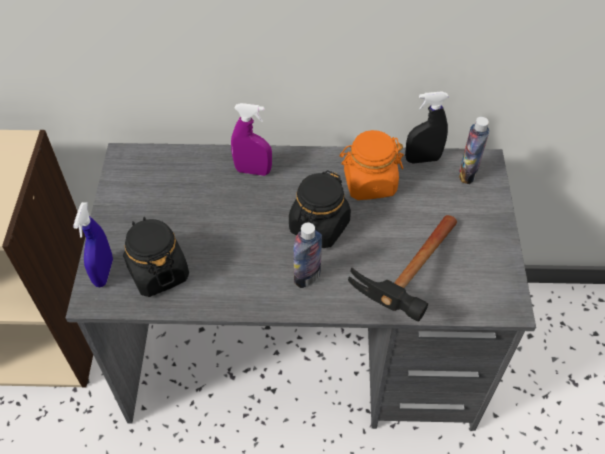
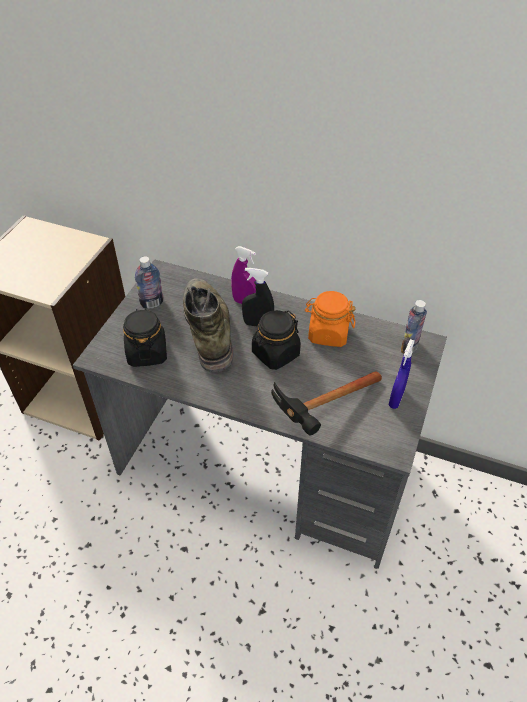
camera: 20 degrees right, 5 degrees down
(103, 272) = (111, 343): blue spray bottle -> blue spray bottle (396, 398)
(221, 217) = (208, 328): none -> green boot
(307, 277) = (250, 386): bottle -> bottle (152, 303)
(422, 159) = (378, 327): black spray bottle -> black spray bottle (258, 324)

